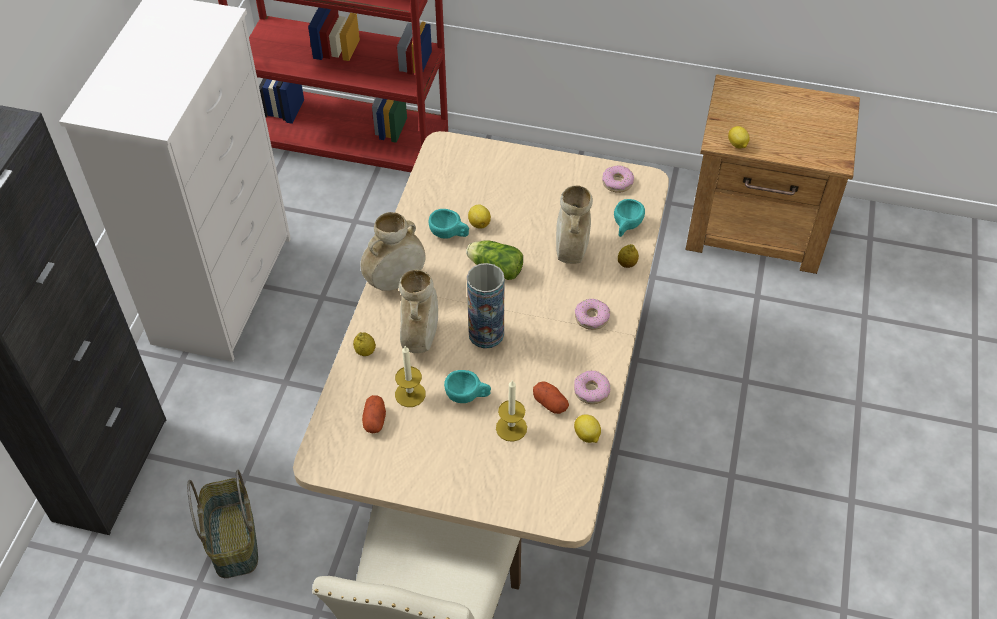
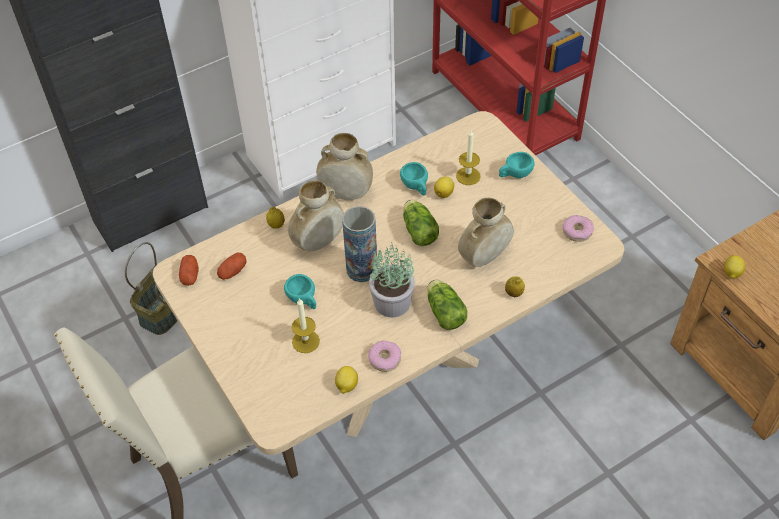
camera: 45 degrees right, 0 degrees up
(410, 394) = (271, 271): candle -> candle (468, 176)
(543, 342) = (391, 303): none -> potted plant
(550, 403) = (348, 345): potato -> potato (190, 275)
(591, 317) = (444, 311): donut -> lettuce
(626, 227) = (545, 267): turquoise cup -> turquoise cup (514, 174)

